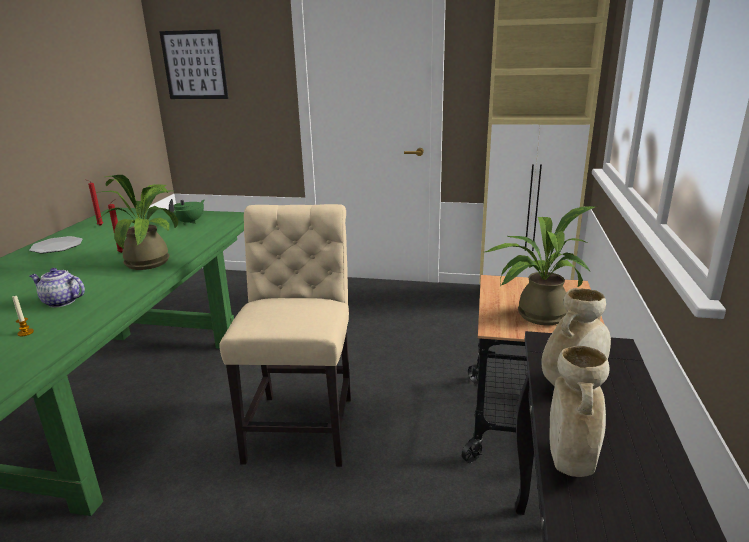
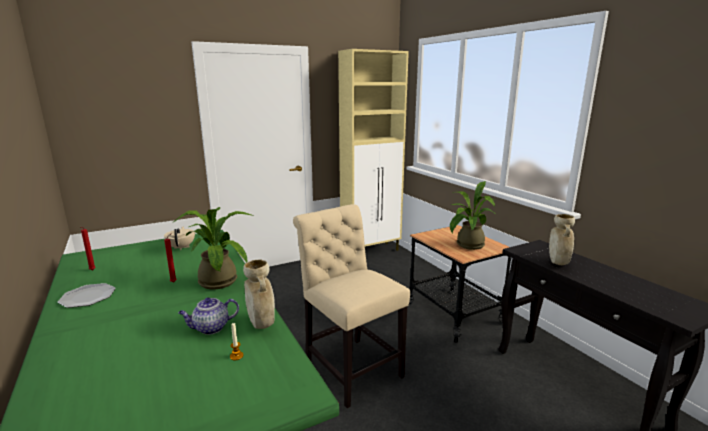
camera: 40 degrees left, 5 degrees down
(190, 222) = (181, 247): green teapot -> beige teapot
(194, 65) = (97, 112): picture -> none
(570, 463) = (608, 288): beige vase -> beige vase (261, 324)

